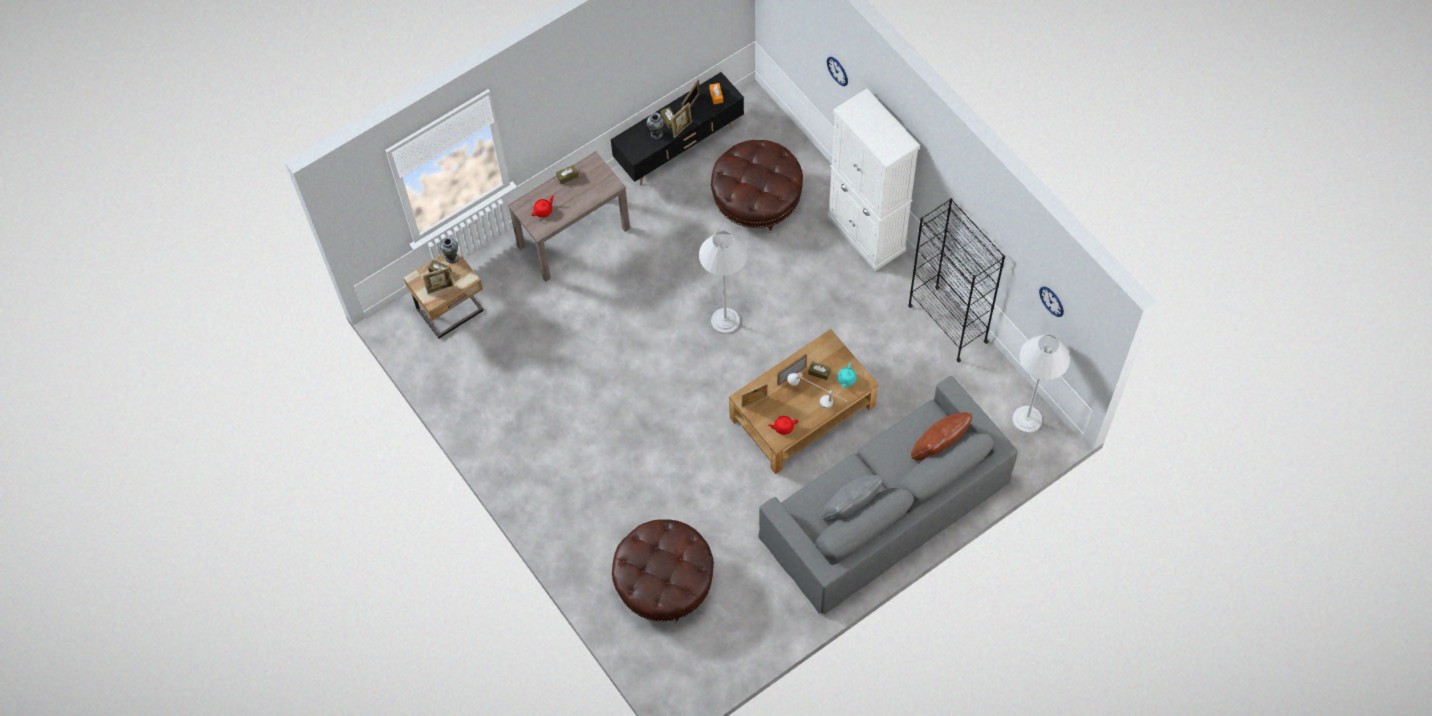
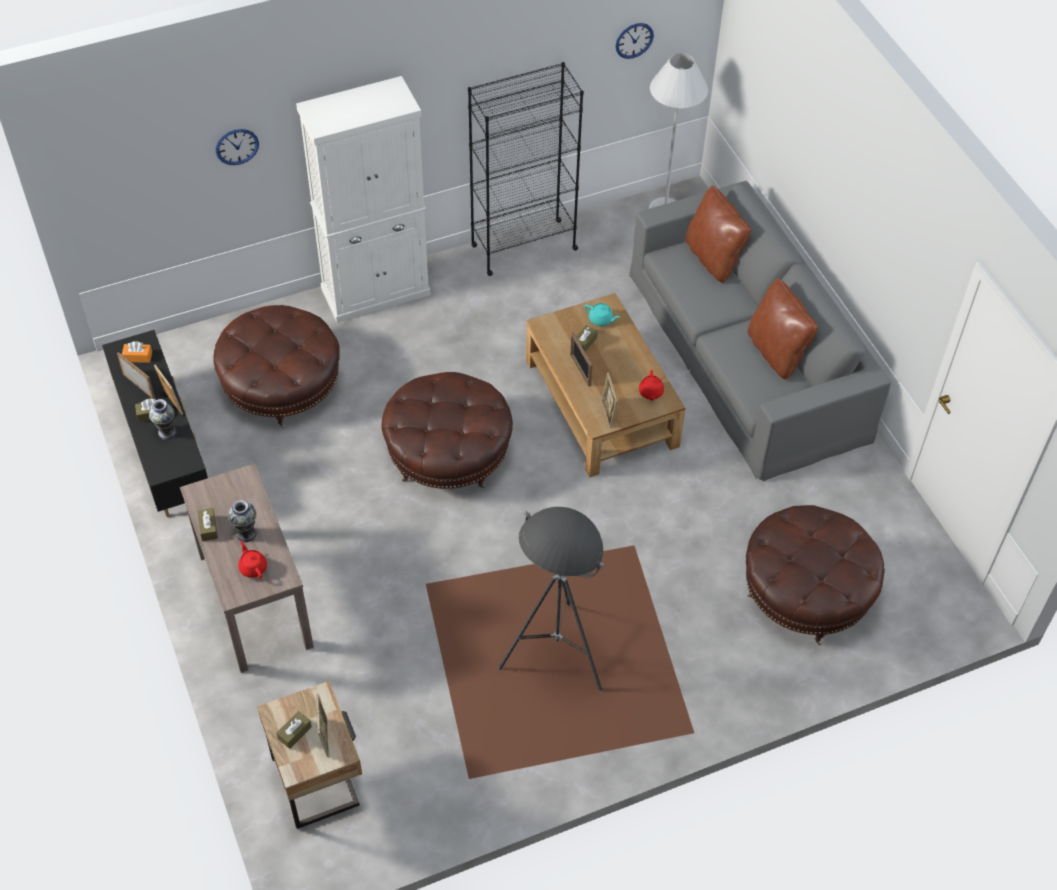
camera: 80 degrees left, 10 degrees down
(451, 257) = (276, 712): vase -> vase (246, 534)
(572, 427) = (555, 656): none -> brown floor lamp
(725, 321) = (448, 454): white floor lamp -> brown ottoman
(817, 399) = (620, 353): white table lamp -> none
(850, 509) = (776, 352): grey pillow -> brown pillow

